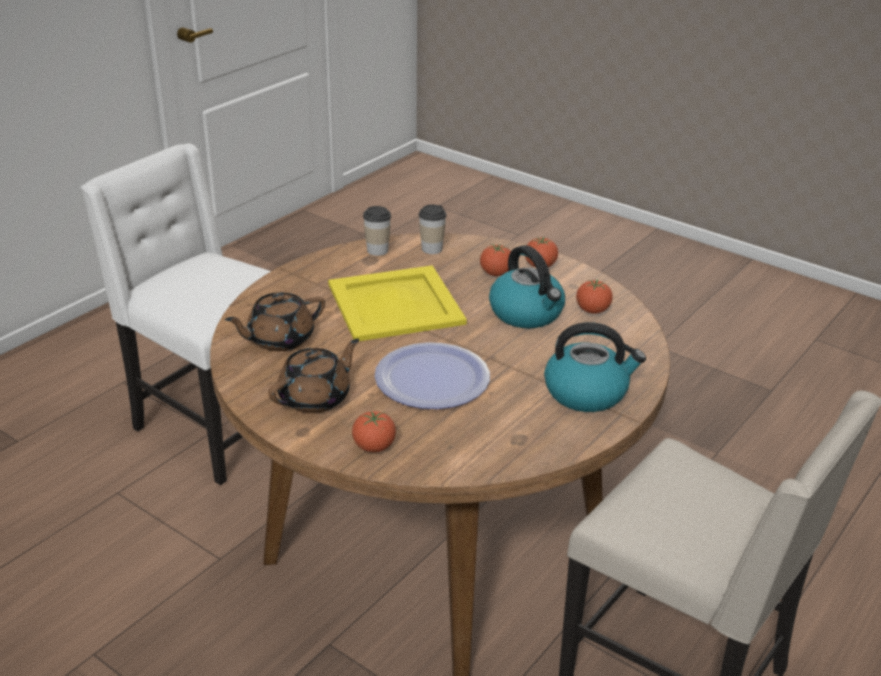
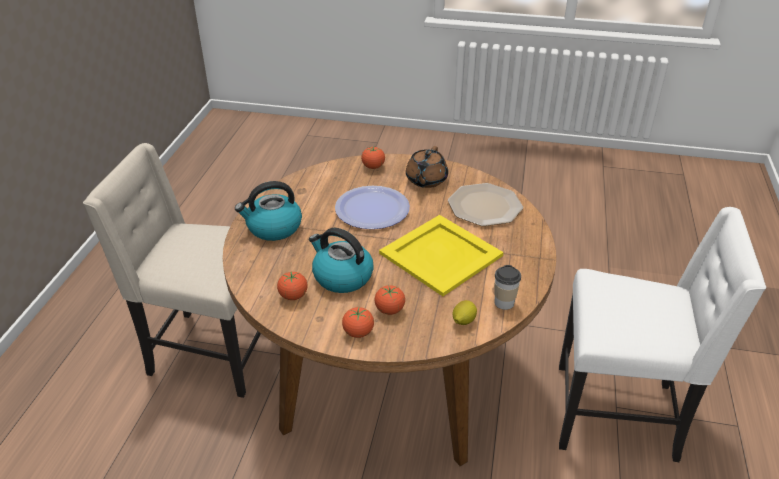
camera: 155 degrees right, 5 degrees up
(279, 339) = (484, 205): brown teapot -> plate
(432, 249) = (463, 321): cup -> lemon

